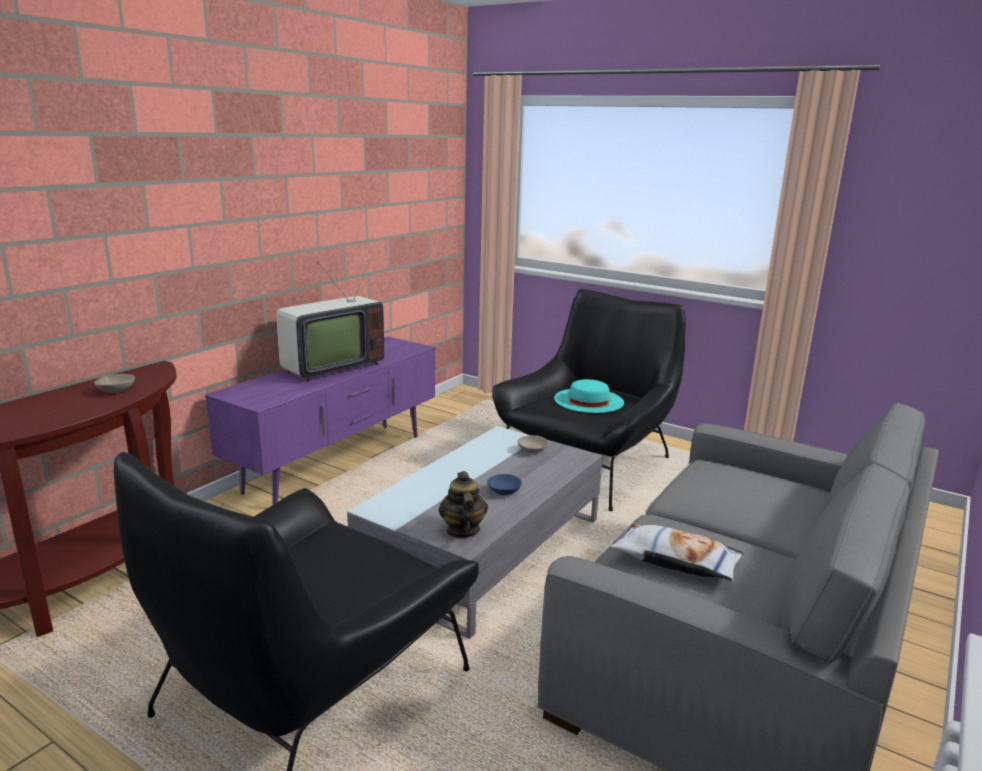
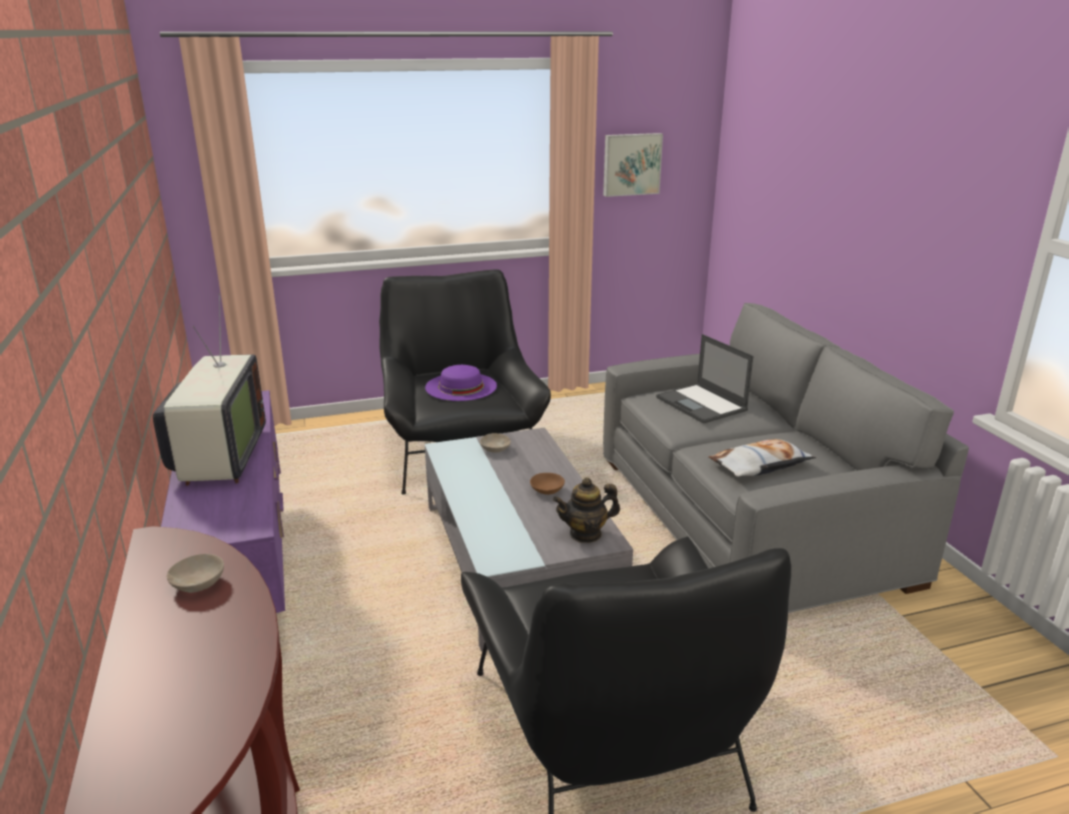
camera: 50 degrees left, 5 degrees up
(462, 530) = (585, 534): teapot -> teapot turned 45 degrees counterclockwise
(505, 491) = (547, 490): blue bowl -> brown bowl
(589, 400) = (461, 386): turquoise hat -> purple hat
(745, 492) = (702, 404): none -> laptop
(897, 225) = (631, 164): none -> picture

